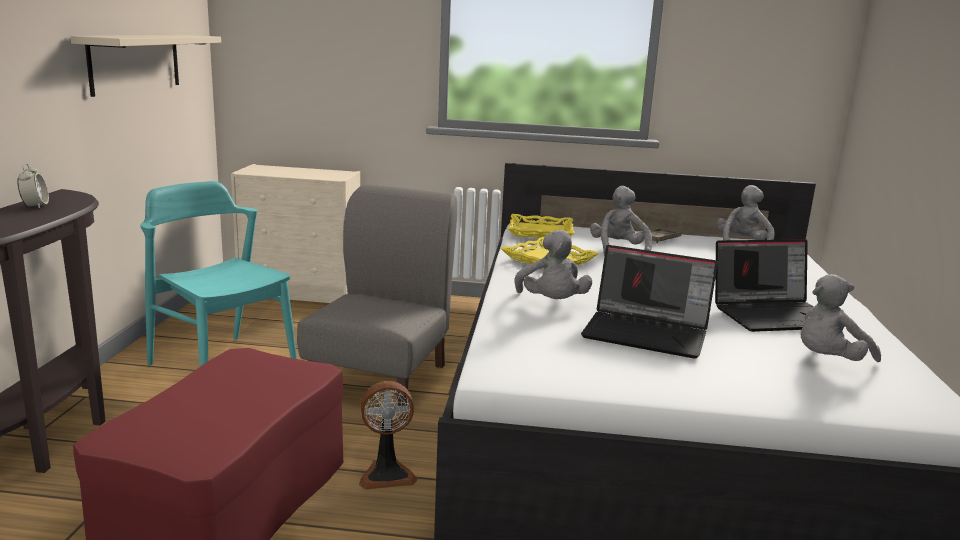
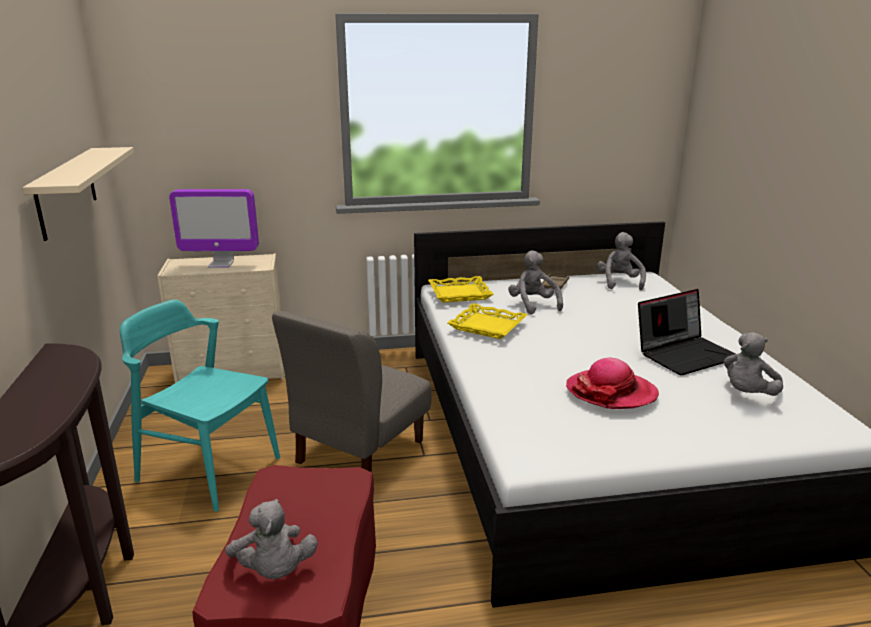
camera: 15 degrees left, 5 degrees up
(35, 206) = (46, 375): alarm clock -> none
(298, 172) = (221, 264): none -> monitor
(382, 378) = (359, 451): grey chair -> grey chair turned 150 degrees counterclockwise
(387, 474) = (417, 548): fan -> none
(551, 303) = (520, 375): grey plush toy -> grey plush toy (274, 570)
(647, 333) = (611, 392): laptop -> hat

